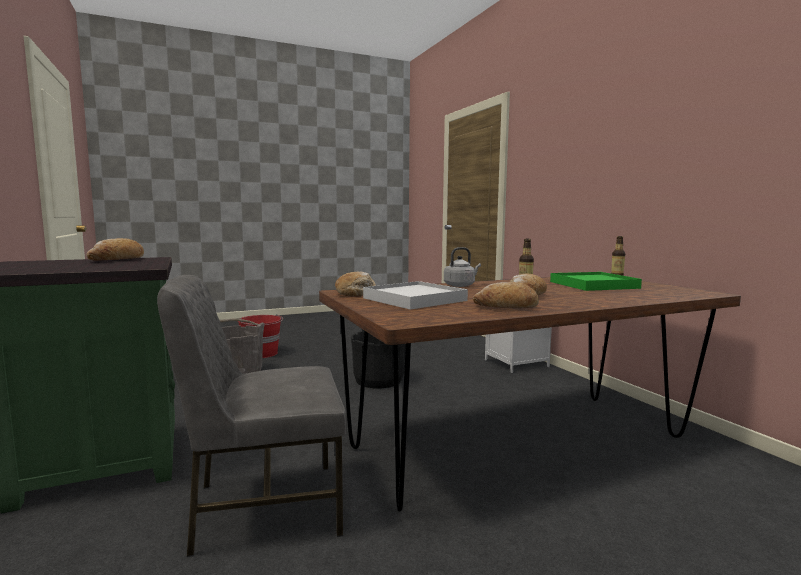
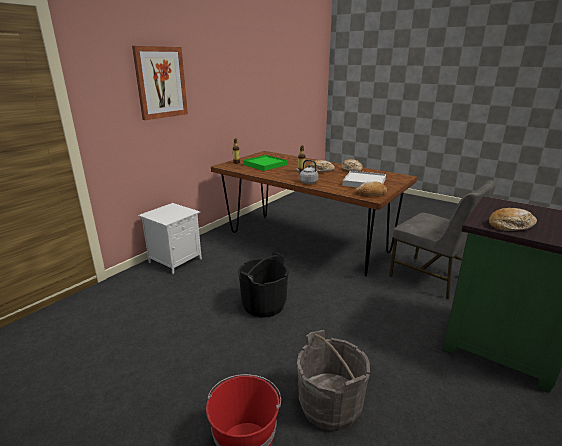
camera: 120 degrees left, 15 degrees up
(576, 151) = (161, 82): none -> picture

